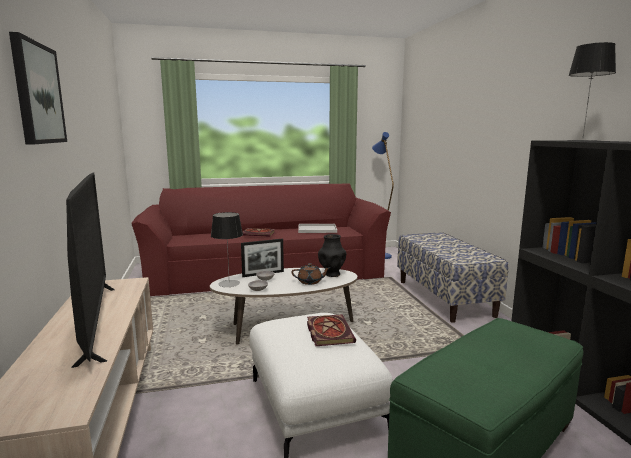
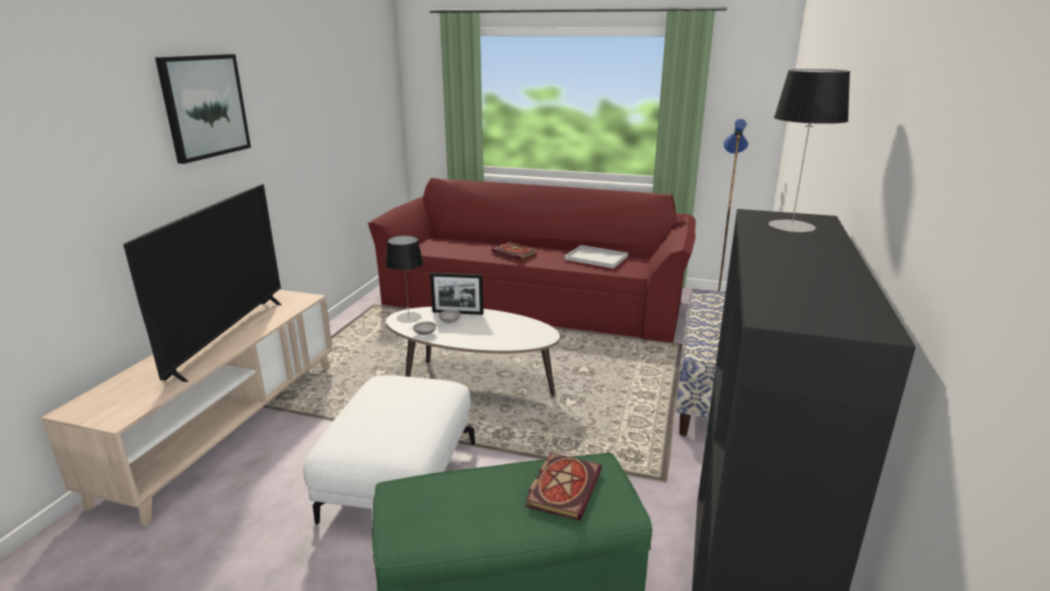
camera: 30 degrees right, 10 degrees up
(310, 282) = (491, 336): brown teapot -> none
(328, 331) = (409, 407): book -> book (563, 486)
(332, 274) = (530, 331): black vase -> none

